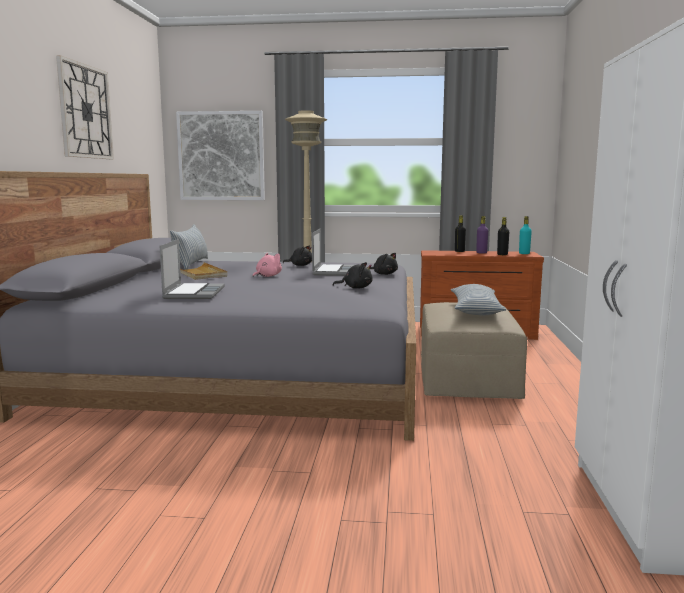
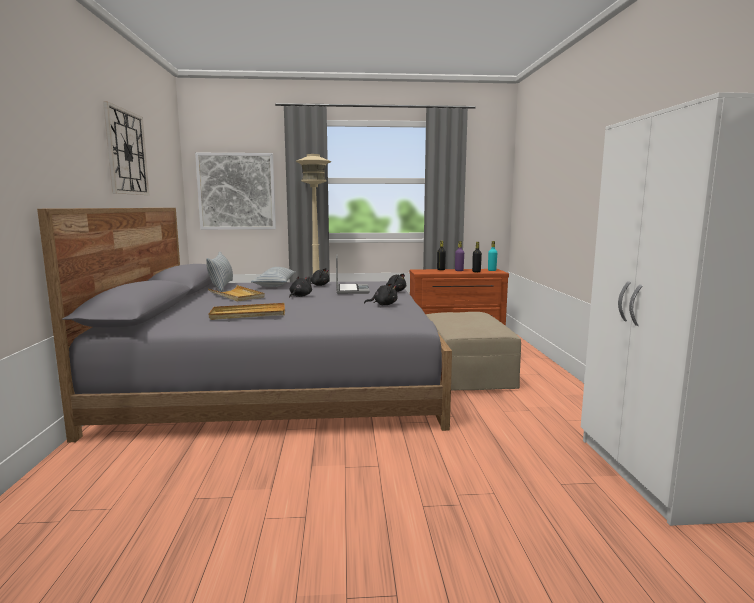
camera: 10 degrees left, 0 degrees up
(193, 293) = (248, 314): laptop -> beige tray
(267, 276) = (300, 296): pink plush toy -> black plush toy
(475, 310) = (472, 318): pillow -> pillow (275, 284)

